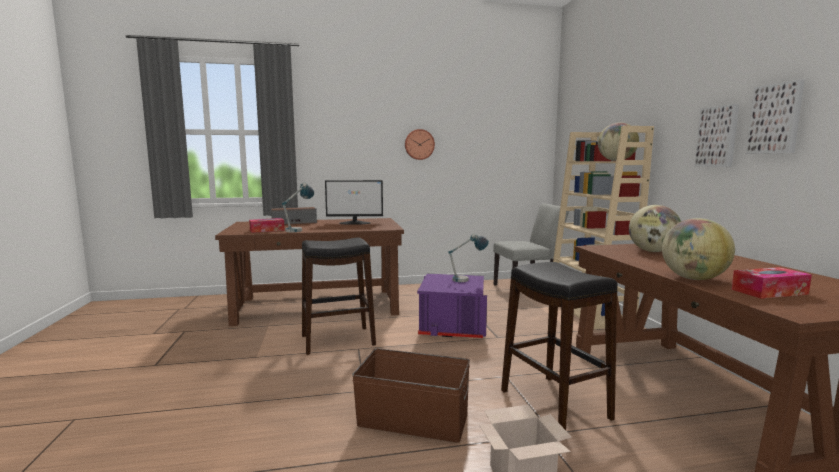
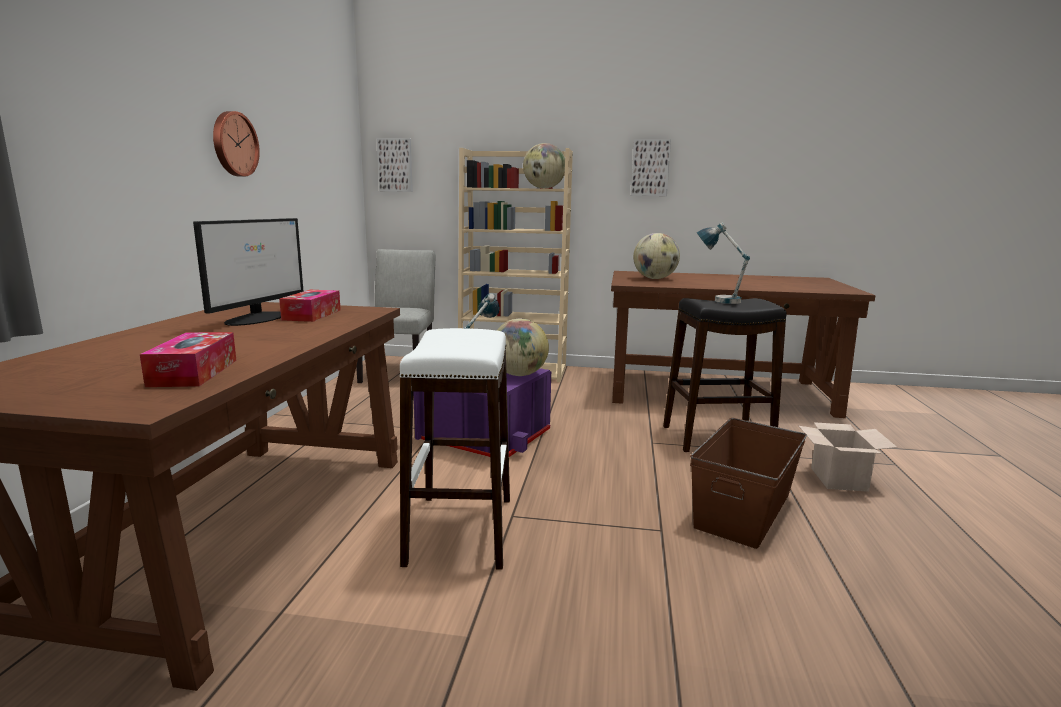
camera: 70 degrees left, 5 degrees up
(294, 223) = (118, 349): speaker -> none
(299, 230) = (261, 351): table lamp -> table lamp (717, 300)
(337, 340) = (461, 530): black stool -> white stool
(693, 279) = (762, 288): globe -> globe (519, 375)
(769, 292) = (800, 286): tissue box -> tissue box (312, 315)
(776, 119) = (705, 156): picture -> picture (395, 165)

